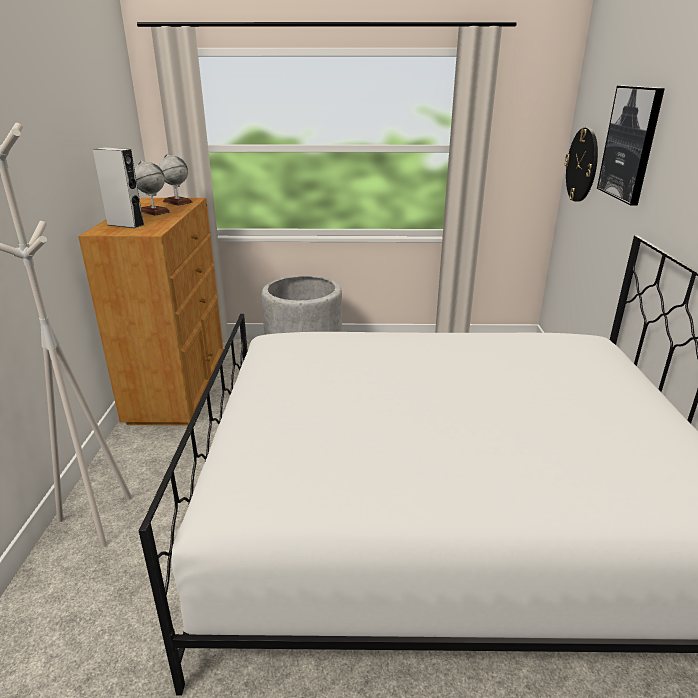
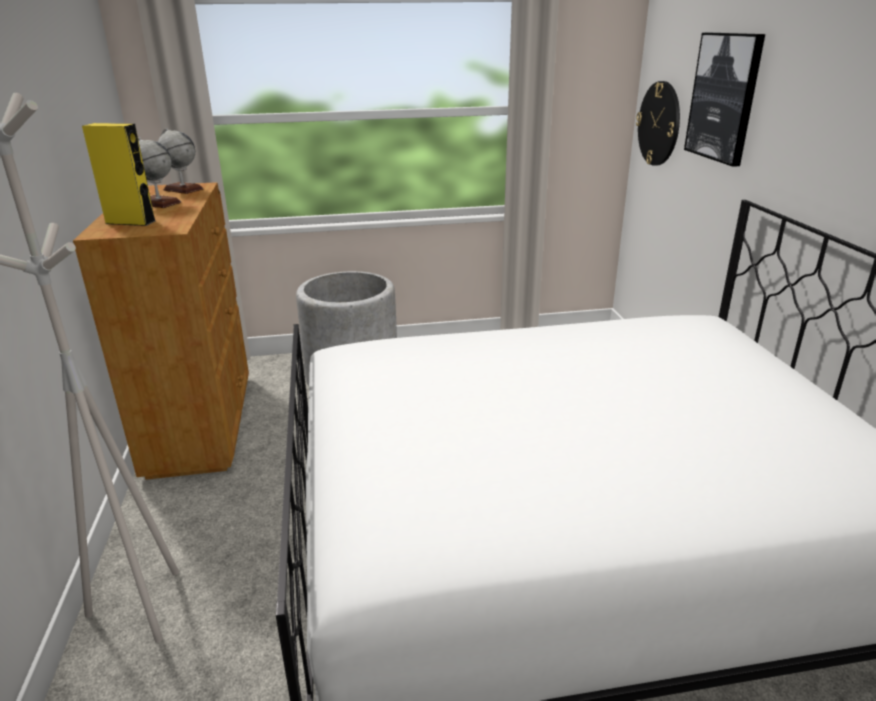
camera: 10 degrees left, 0 degrees up
(125, 225) = (130, 222): grey speaker -> yellow speaker

